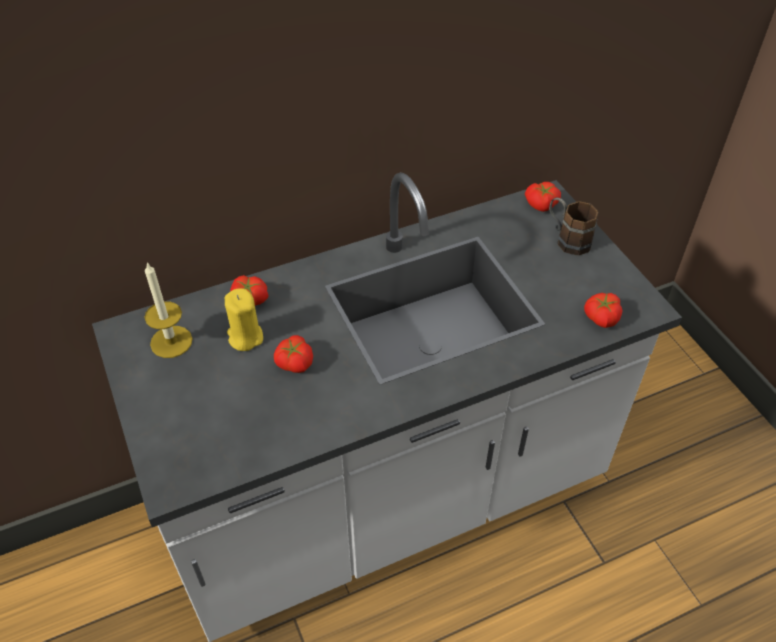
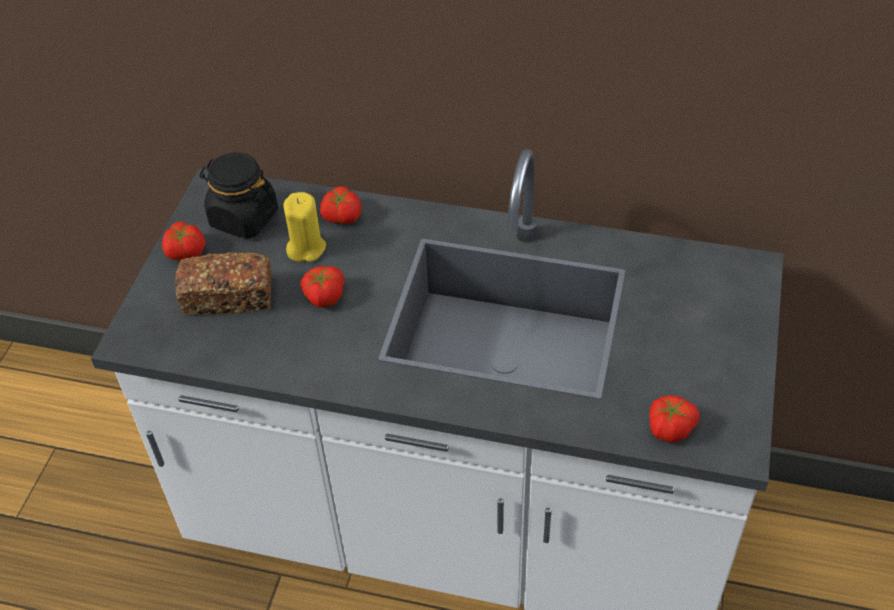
camera: 40 degrees right, 0 degrees up
(171, 341) = (243, 218): candle -> black jar
(220, 405) = (228, 297): none -> bread
(541, 205) = (732, 273): tomato -> tomato (185, 252)
(567, 239) = (723, 324): brown mug -> none

